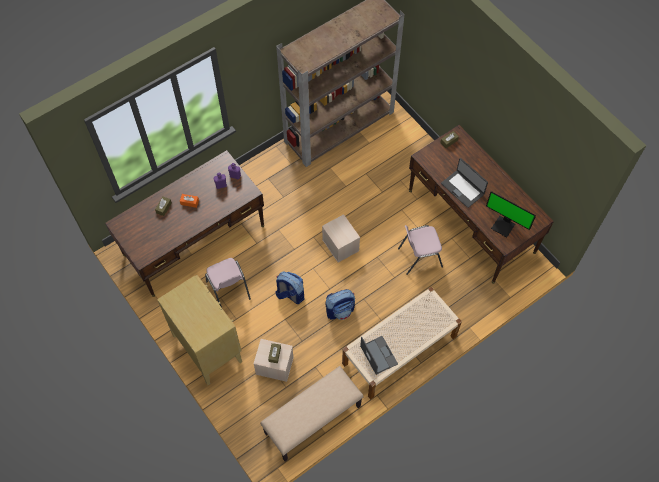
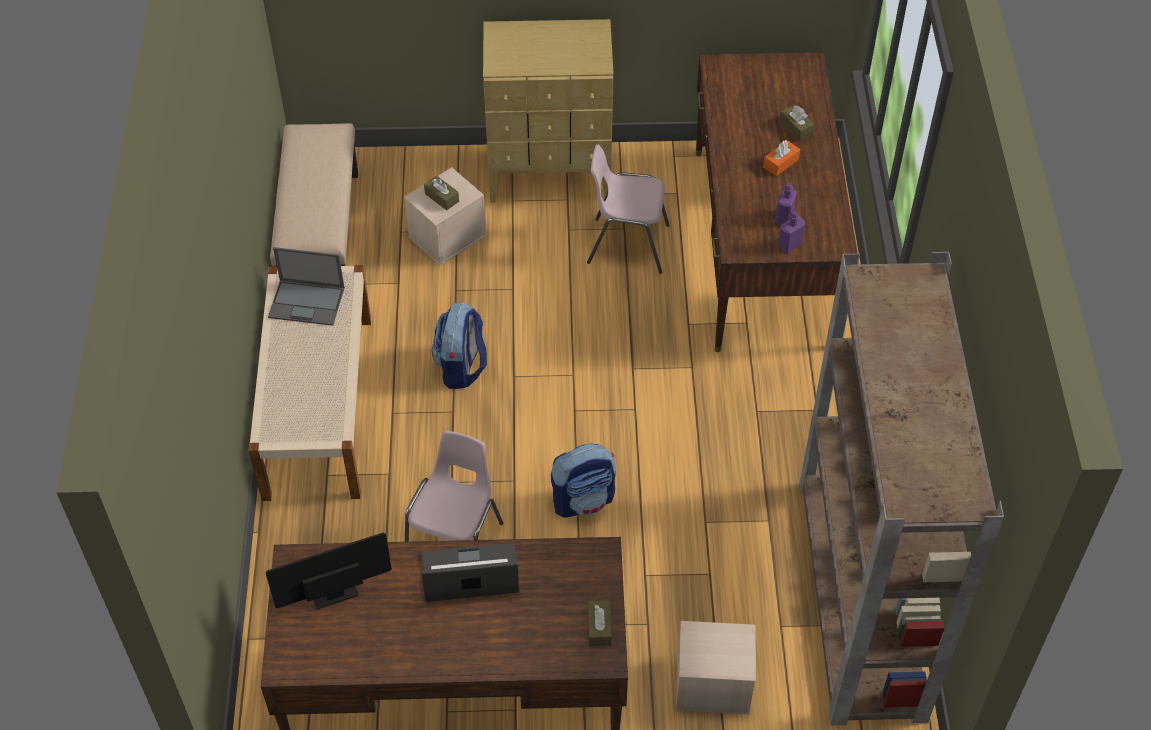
camera: 125 degrees right, 10 degrees down
(290, 294) = (550, 317): backpack -> backpack (583, 500)
(341, 245) = (583, 440): beige storage box -> beige storage box (711, 685)

